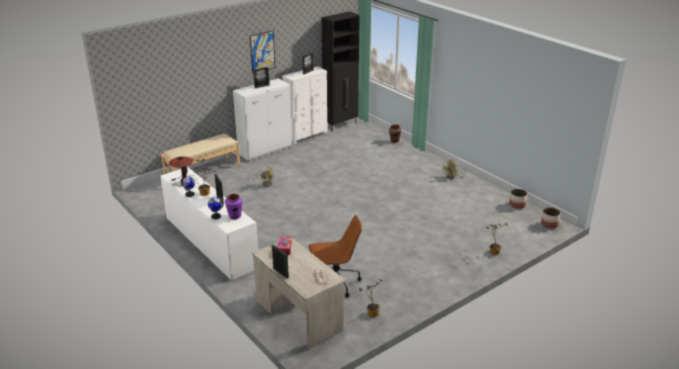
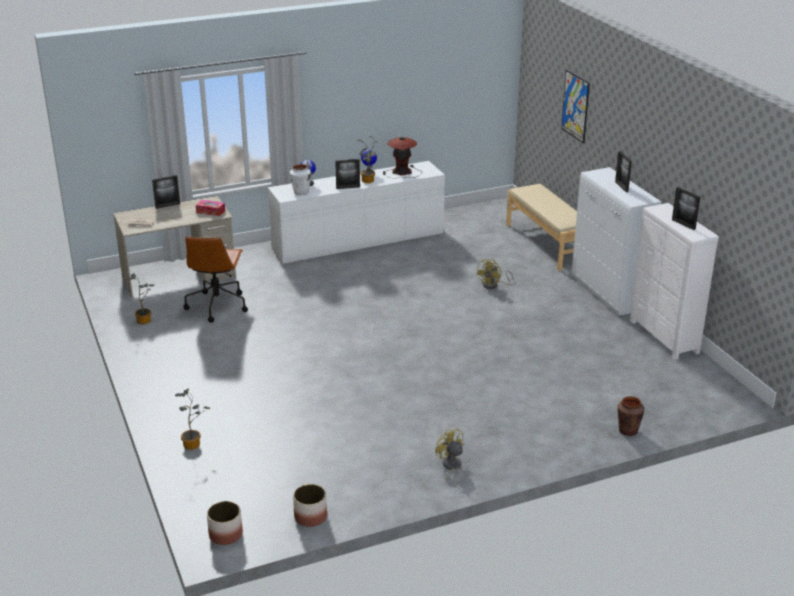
camera: 105 degrees right, 0 degrees up
(235, 216) = (301, 193): purple vase -> white vase
(262, 52) = (657, 140): picture -> picture (575, 106)
(341, 125) = (714, 380): black cabinet -> none

